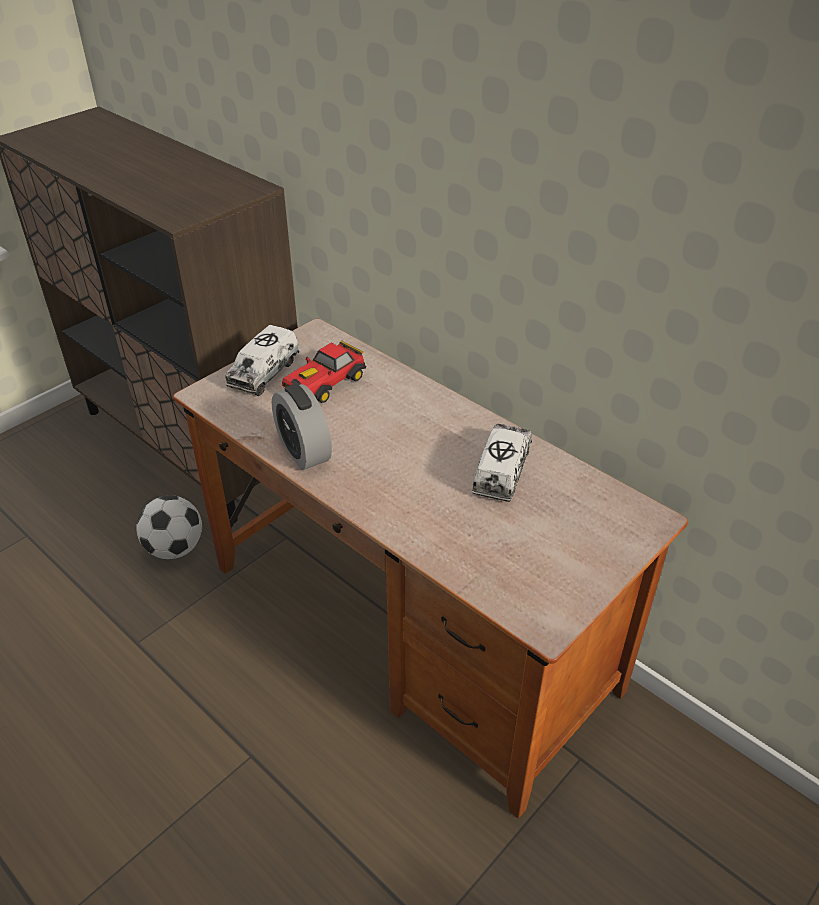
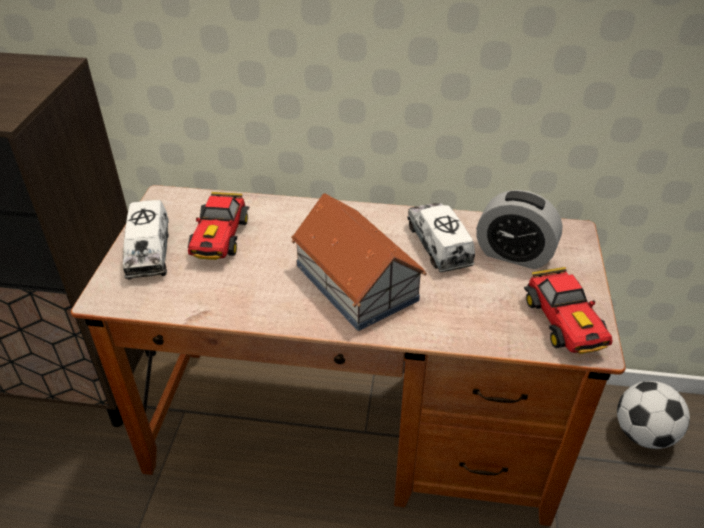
camera: 35 degrees left, 0 degrees up
(175, 549) = (80, 479): football -> football (643, 434)
(303, 451) = (260, 304): alarm clock -> alarm clock (514, 254)
(396, 468) = (356, 281): none -> toy house
(540, 593) = (564, 324): none -> toy car

